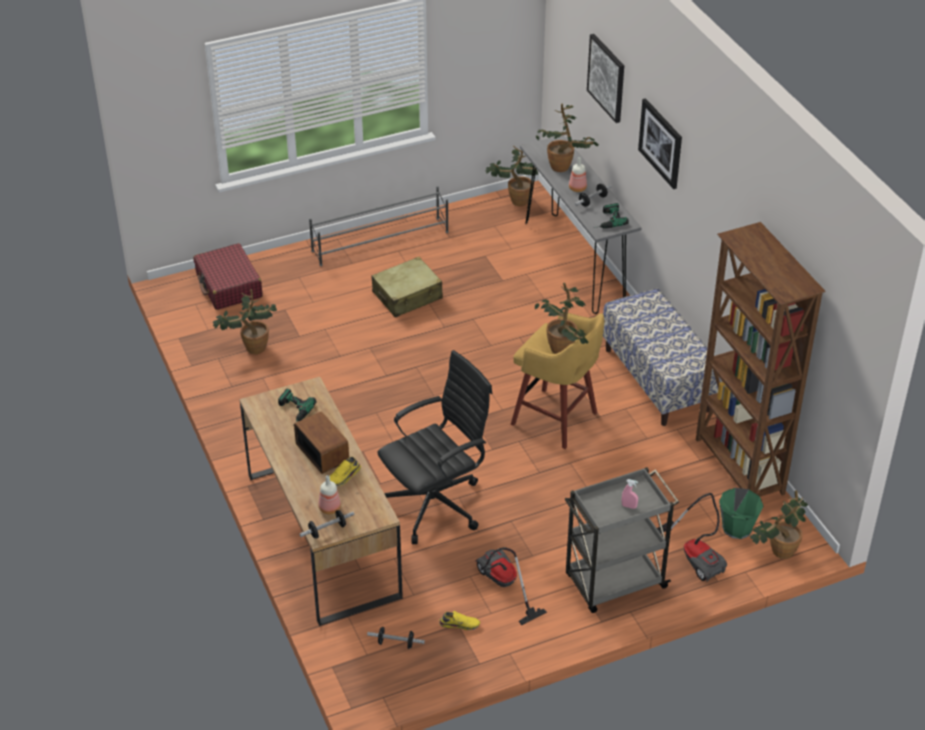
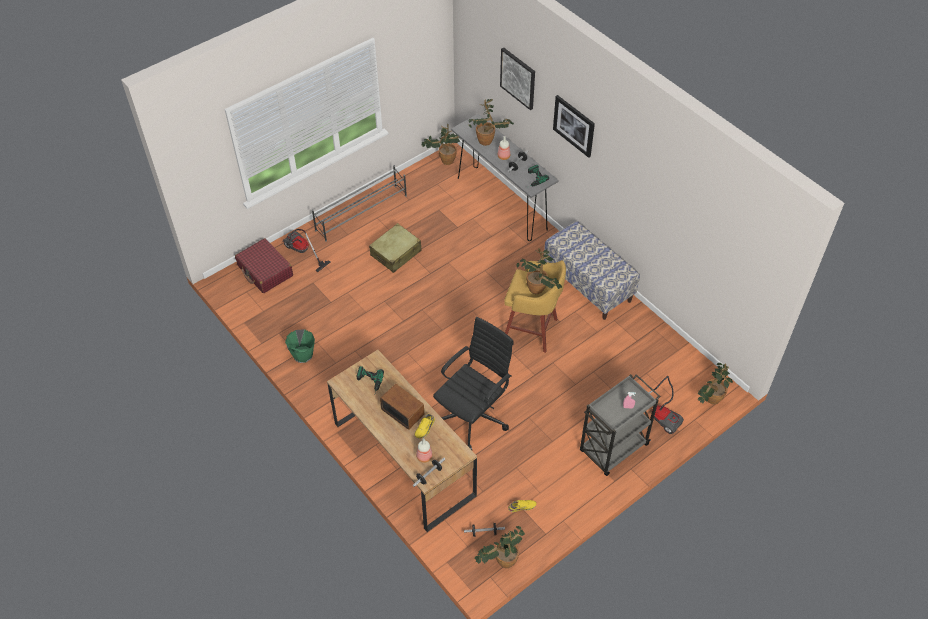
camera: 15 degrees left, 10 degrees up
(251, 347) = (299, 319): potted plant -> potted plant (502, 561)
(502, 586) = (540, 470): vacuum cleaner -> vacuum cleaner (301, 252)
(737, 528) = (678, 387): green bucket -> green bucket (302, 354)
(739, 467) = (664, 341): brown bookcase -> none

